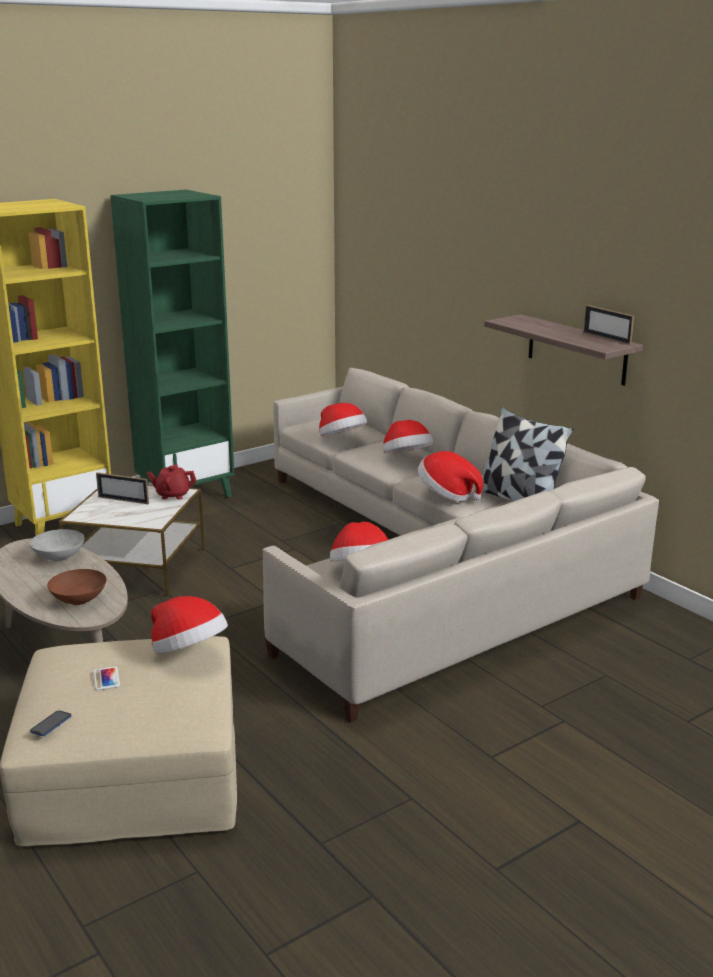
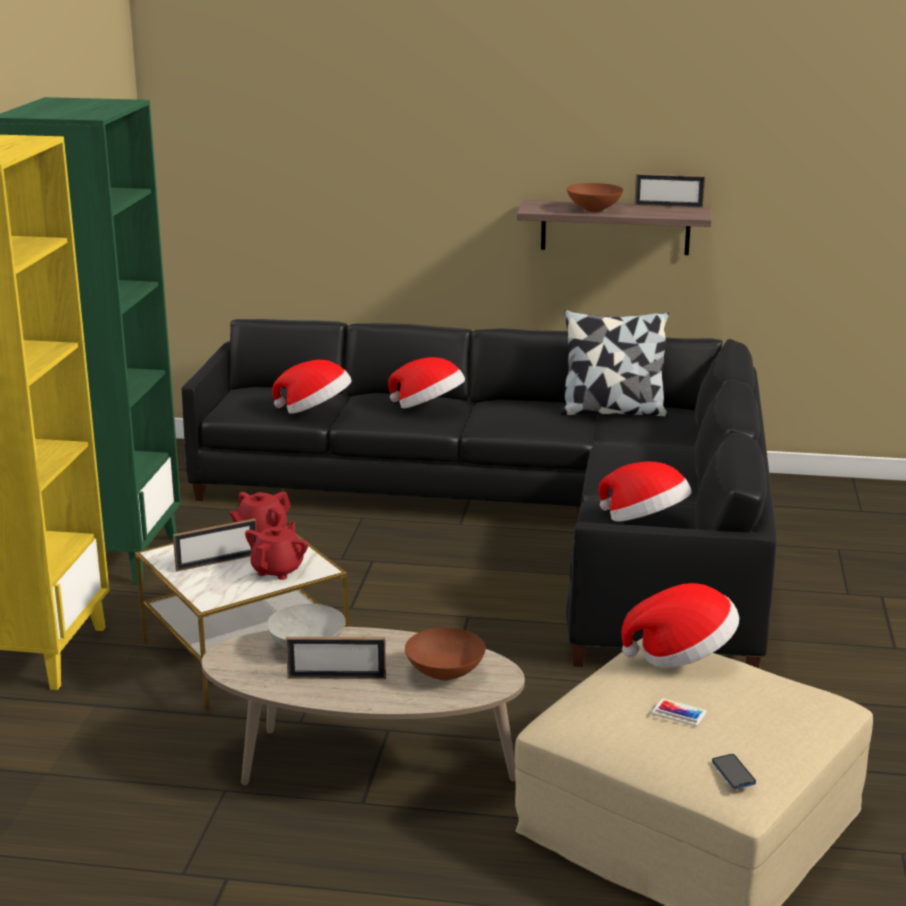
camera: 45 degrees left, 0 degrees up
(36, 577) = (336, 677): none -> picture frame
(137, 515) = (278, 570): none -> red teapot
(430, 563) = (527, 520): beige sofa -> black sofa
(447, 495) = (548, 428): hat -> none
(542, 329) = (595, 210): none -> brown bowl

